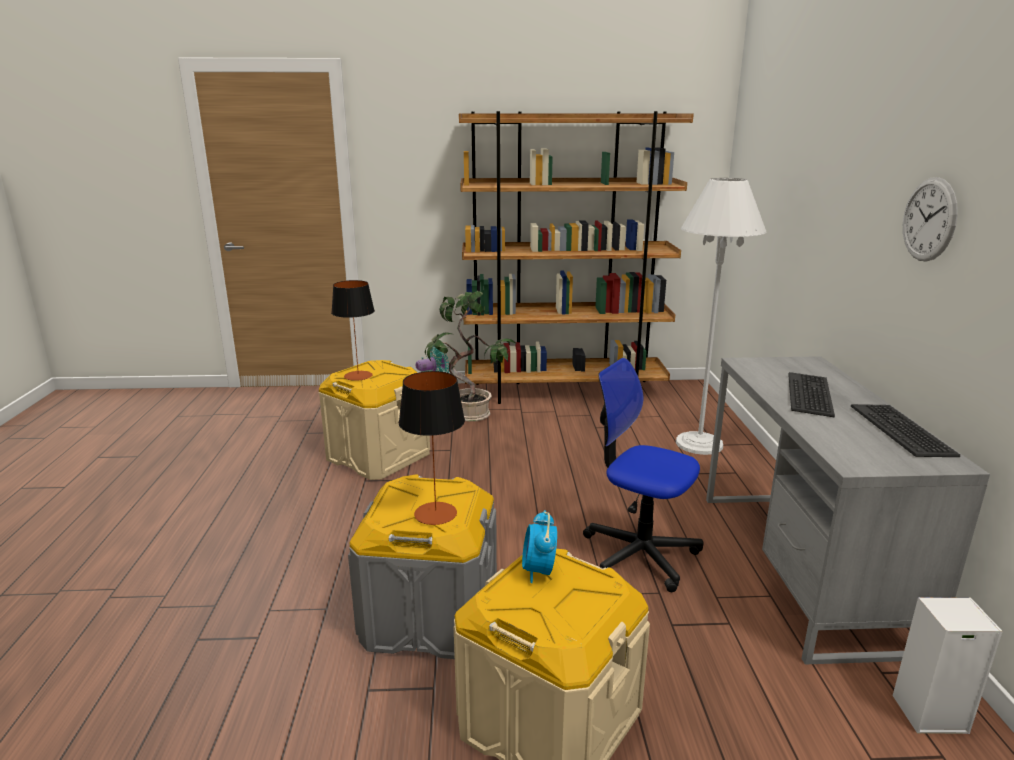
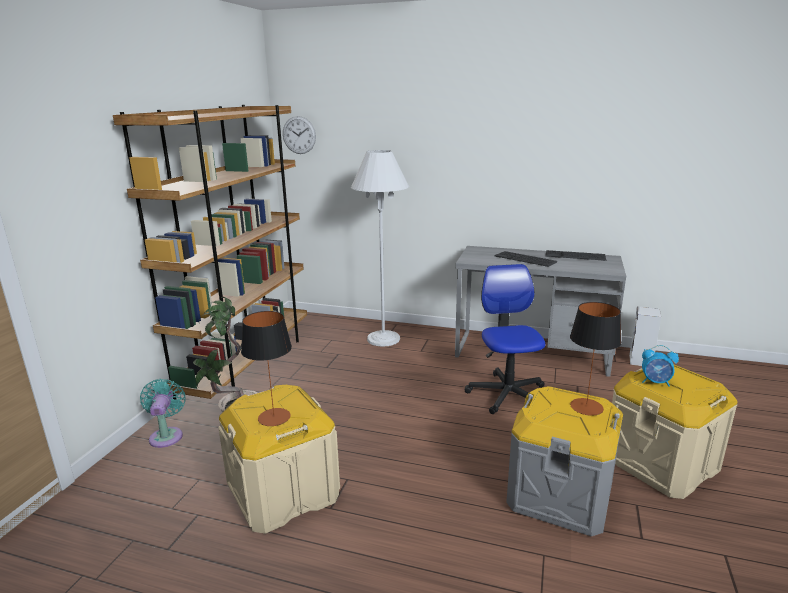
camera: 70 degrees left, 0 degrees up
(639, 554) = (507, 394): office chair -> office chair turned 120 degrees clockwise
(929, 219) = (539, 155): wall clock -> wall clock (299, 135)

